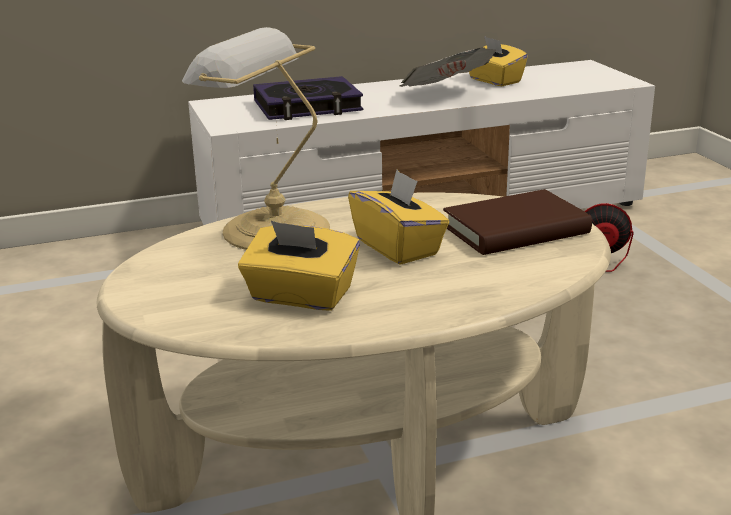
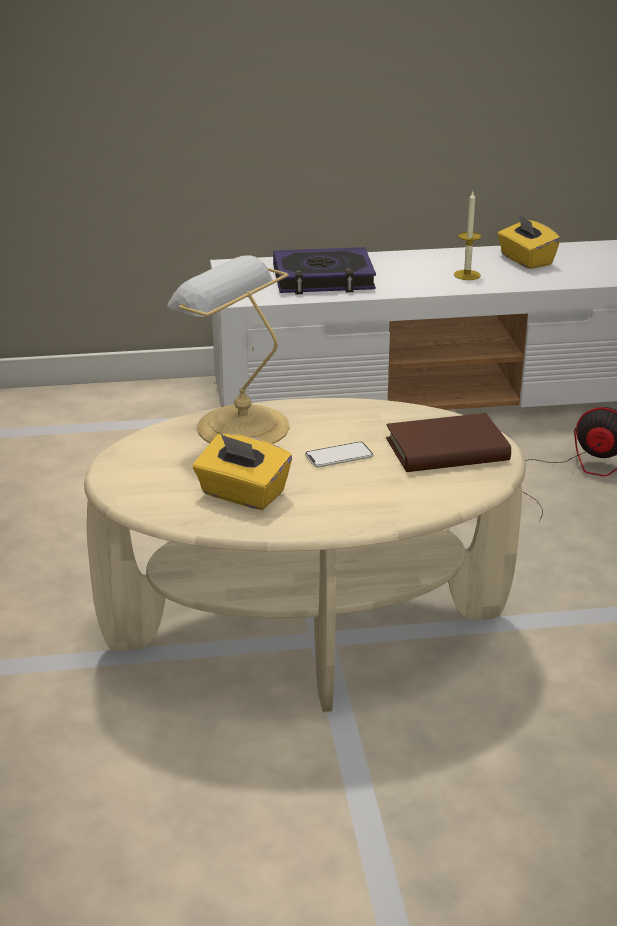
camera: 10 degrees right, 5 degrees up
(398, 247) = (339, 456): yellow tissue box -> phone
(446, 94) = (467, 275): newspaper -> candle

